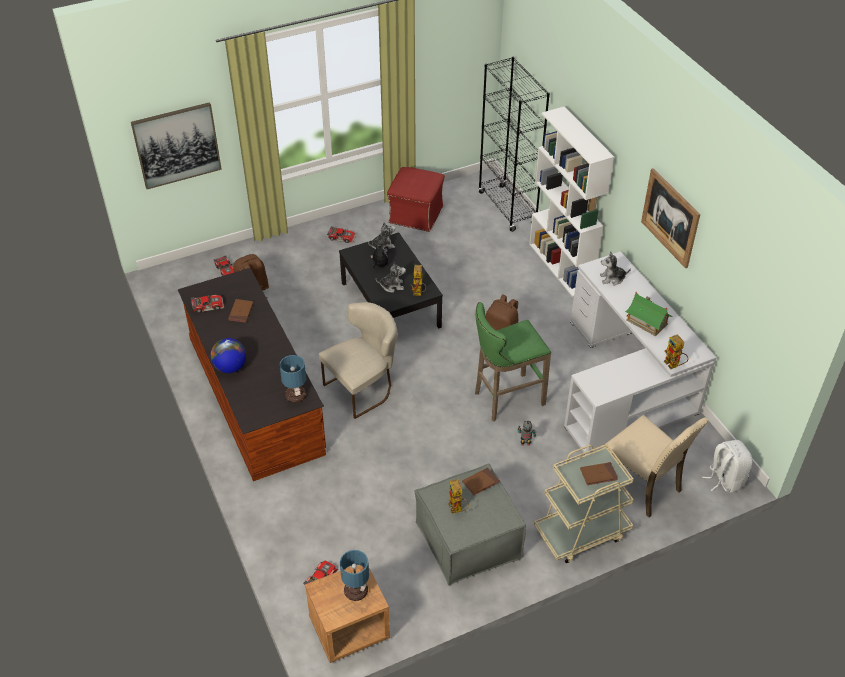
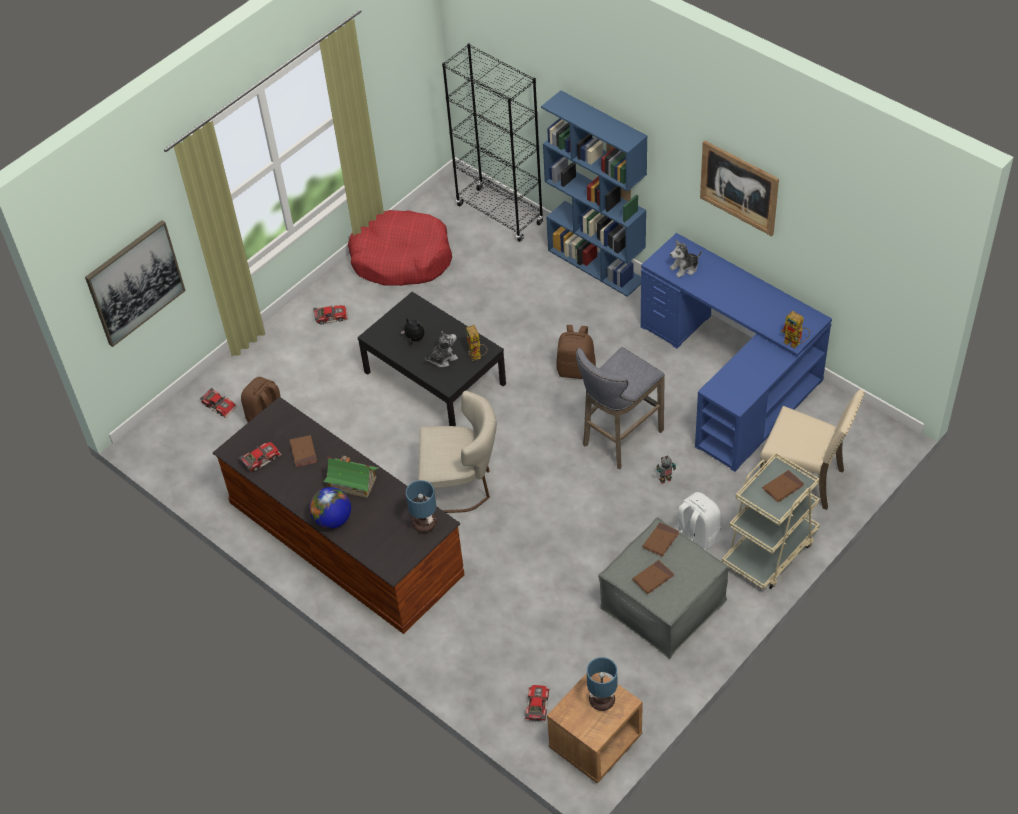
camera: 20 degrees left, 5 degrees up
(363, 388) = (461, 485): beige chair -> beige chair turned 60 degrees clockwise
(382, 246) = (404, 315): plush toy -> none
(416, 215) = (401, 258): red ottoman -> red dog bed
(457, 510) = (653, 578): toy robot -> brown book
(506, 399) = (619, 440): green stool -> grey stool
(561, 266) = (597, 265): white bookcase -> blue bookcase
(626, 384) = (733, 376): white desk -> blue desk
(646, 322) = (744, 305): toy house -> toy house (352, 483)
(724, 479) = (879, 441): white backpack -> white backpack (695, 536)

